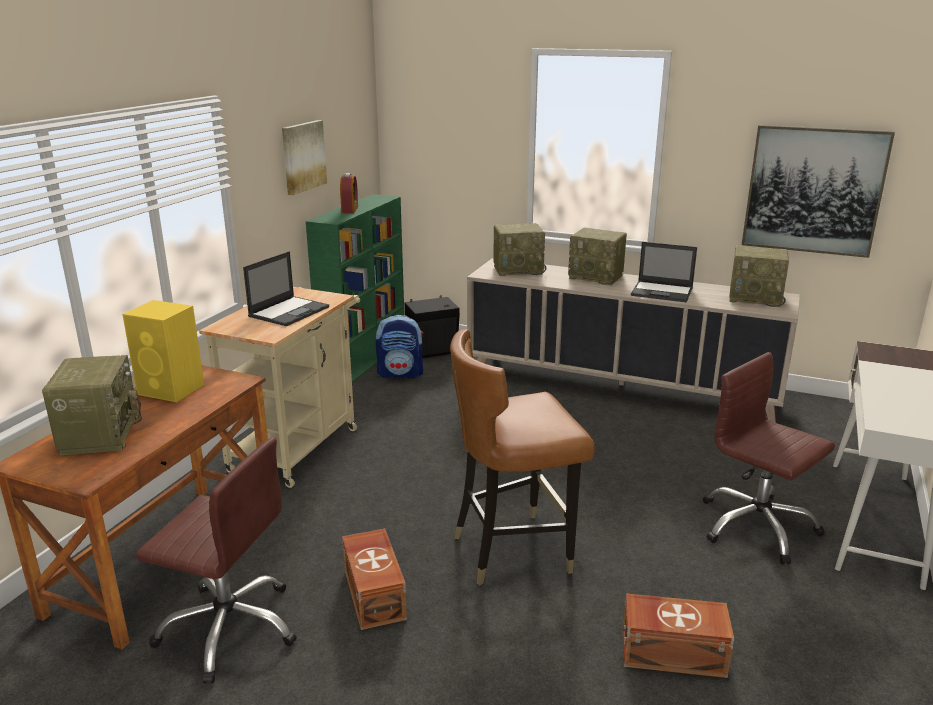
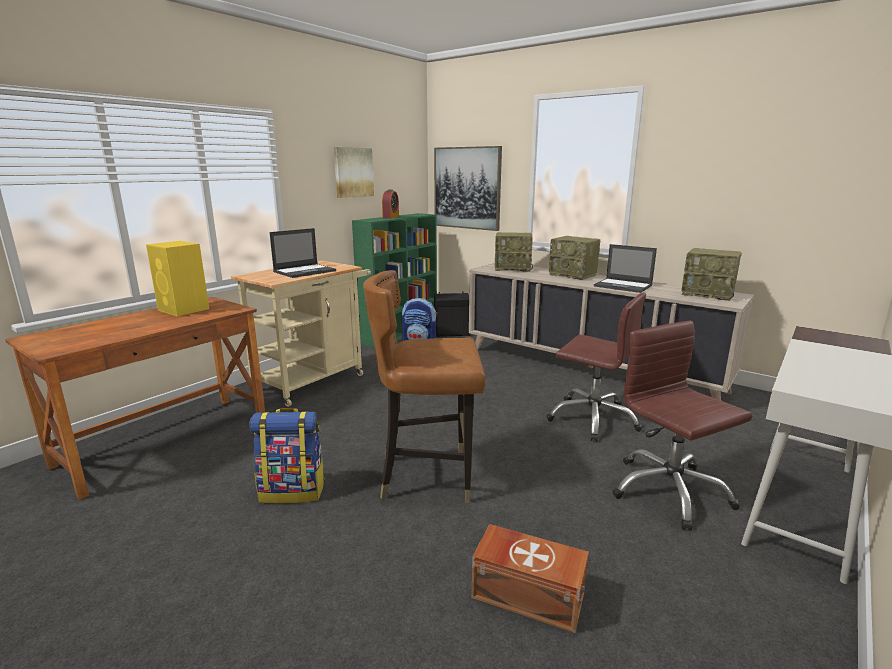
camera: 15 degrees right, 5 degrees down
(99, 434) = (101, 328): radio -> none
(229, 627) = (166, 497): brown office chair -> brown office chair (593, 418)
(375, 593) = (293, 491): brown storage box -> backpack
(813, 190) = (771, 201): picture -> picture (467, 188)

